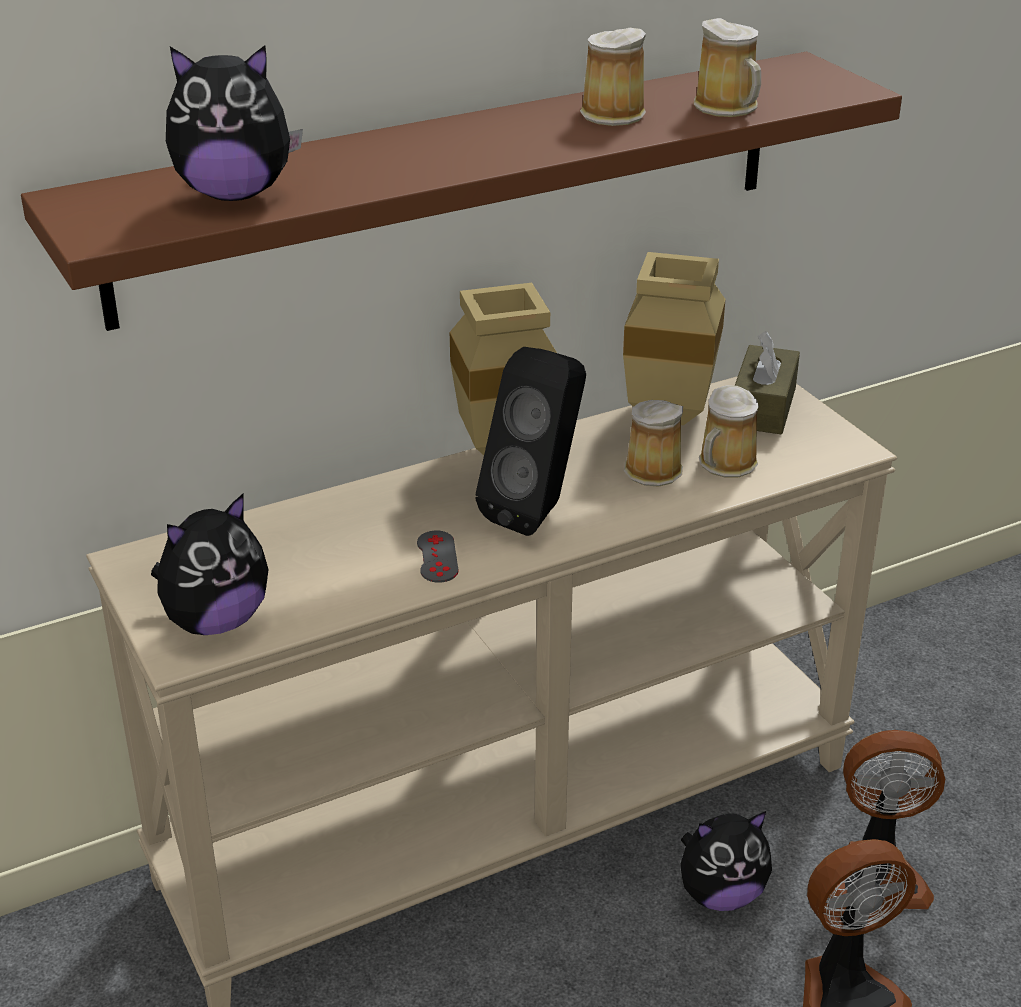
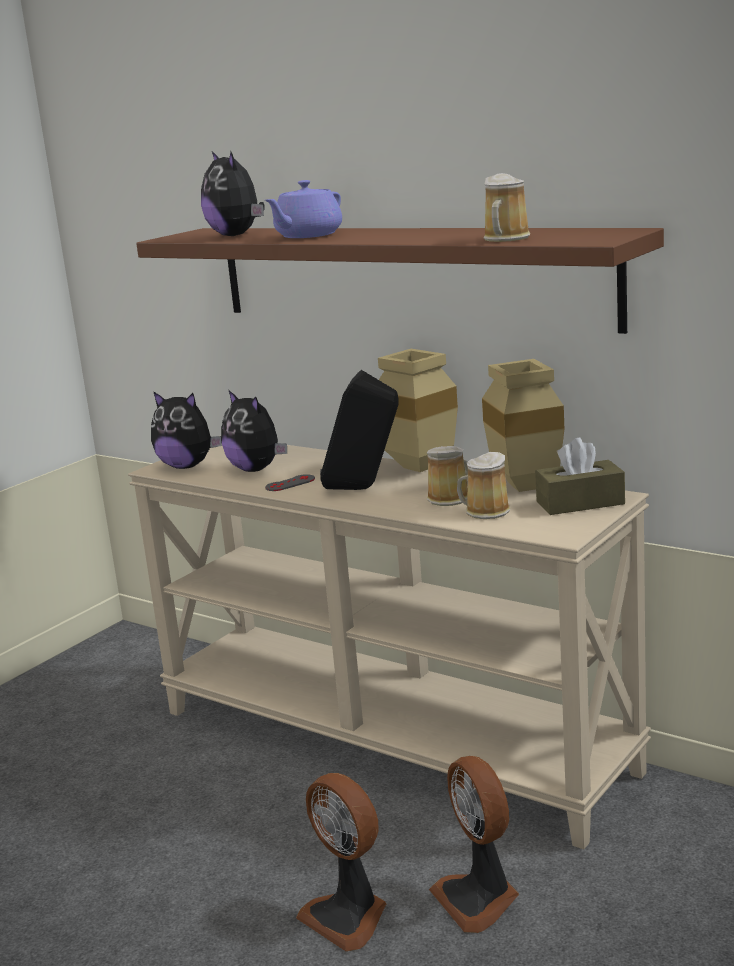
camera: 65 degrees right, 15 degrees down
(389, 165) = (307, 236): none -> purple teapot
(610, 113) = (451, 234): mug -> none
(720, 894) = (397, 836): plush toy -> plush toy (256, 469)

